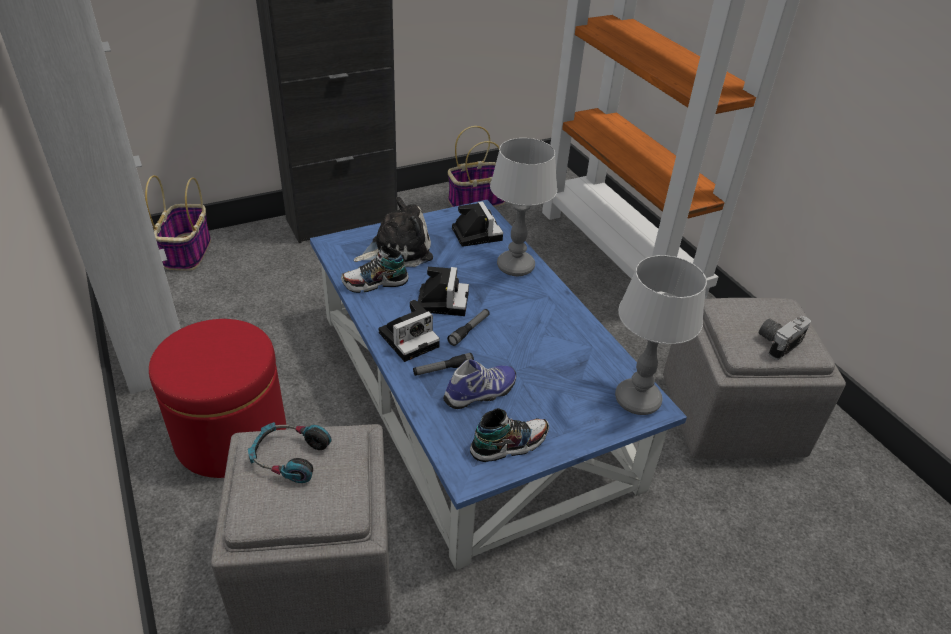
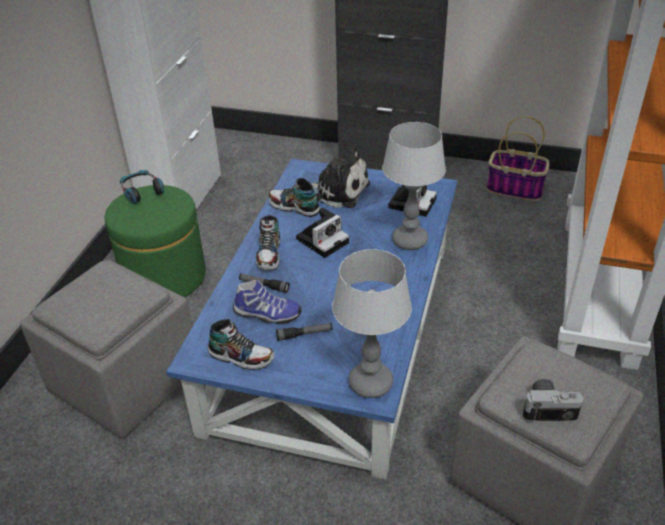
camera: 45 degrees right, 0 degrees up
(187, 252) = (263, 146): basket -> none
(231, 436) = (164, 277): red ottoman -> green ottoman
(289, 457) = (106, 285): headphones -> headphones (142, 191)
(410, 338) = (269, 255): camera -> shoe
(469, 330) = (315, 269): flashlight -> flashlight (304, 334)

